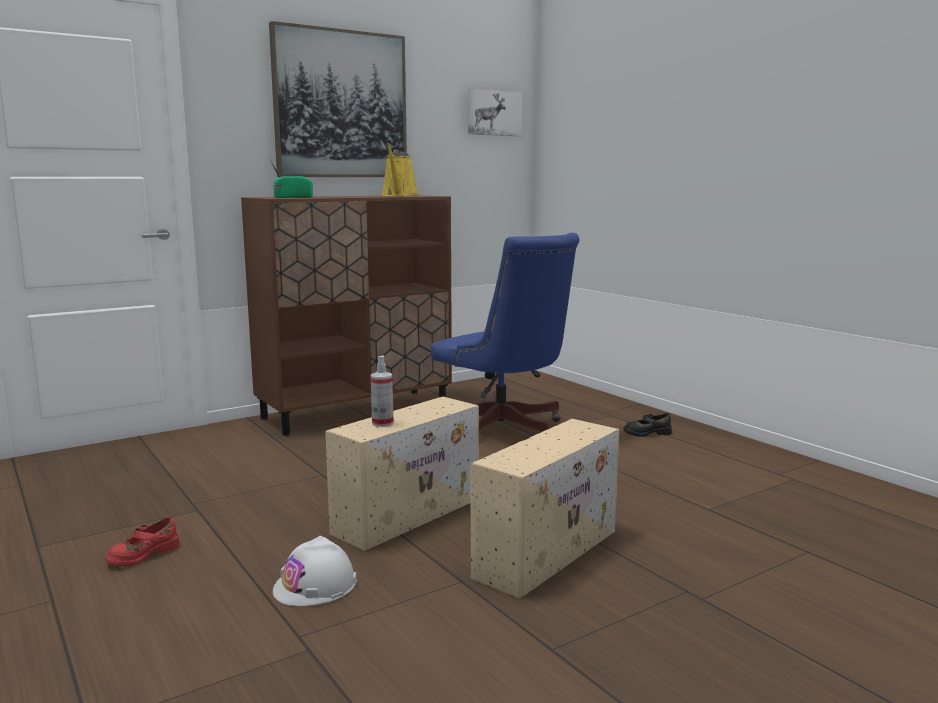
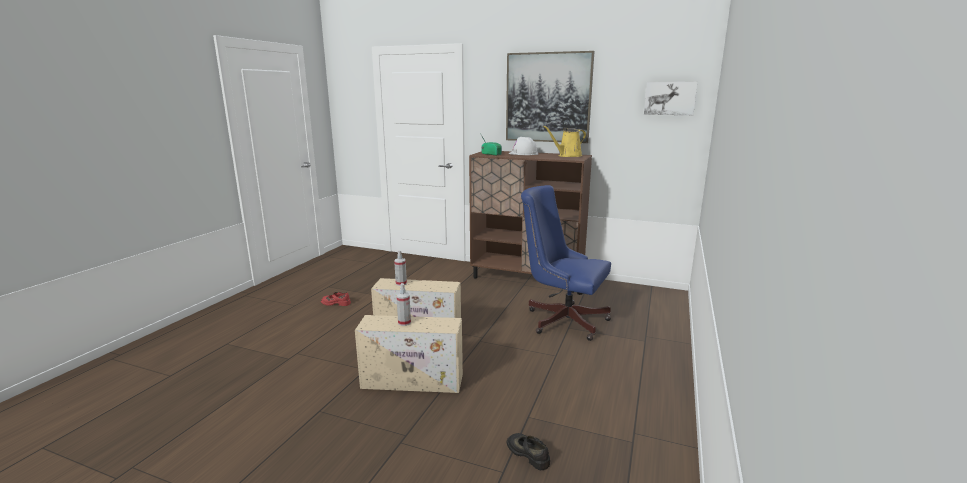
camera: 55 degrees right, 5 degrees up
(315, 585) = (337, 341): white hard hat -> white hard hat (523, 153)
(506, 430) = (562, 319): blue office chair -> blue office chair turned 105 degrees clockwise
(543, 446) = (404, 322): none -> spray bottle
(646, 433) = (632, 361): black shoe -> black shoe (528, 454)

